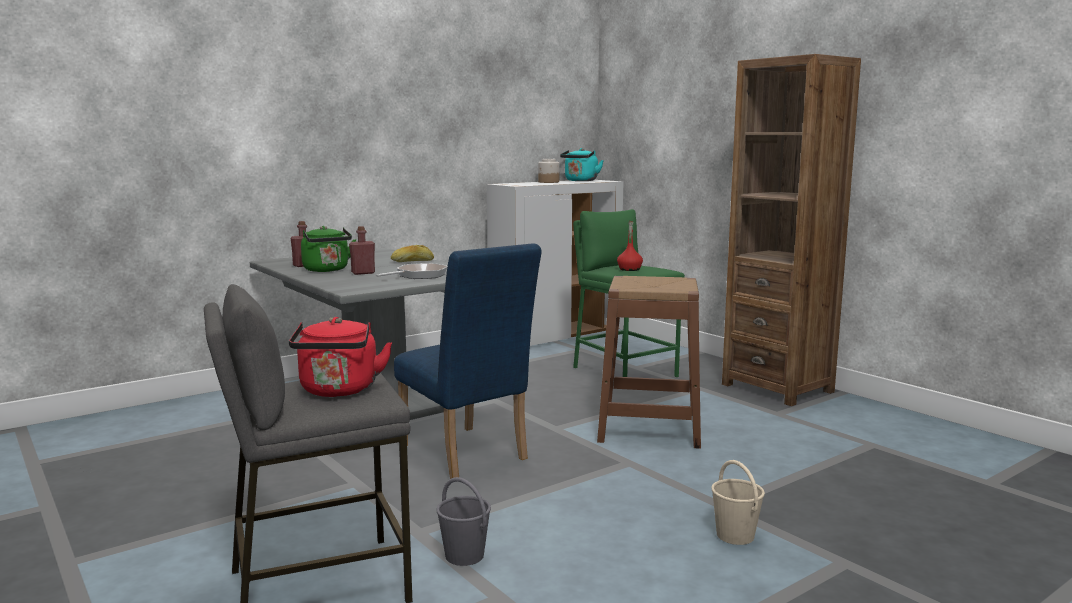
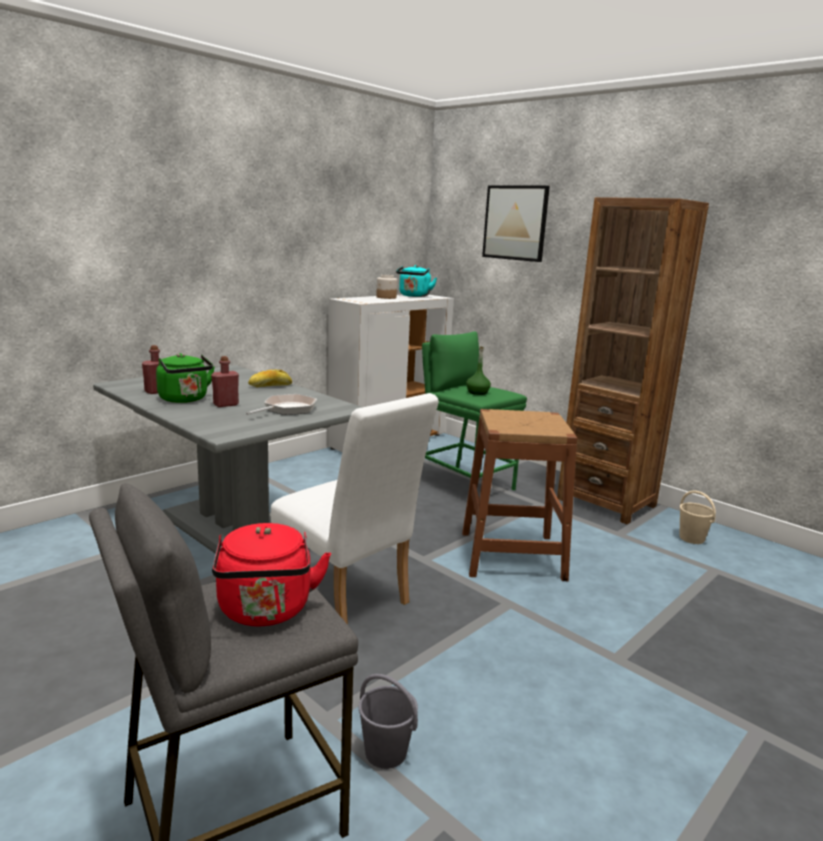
camera: 10 degrees left, 5 degrees up
(467, 456) = (347, 601): blue chair -> white chair
(629, 269) = (477, 392): red bottle -> green bottle
(679, 97) = (515, 223): none -> picture
(735, 536) = (645, 701): beige bucket -> beige bucket (692, 538)

